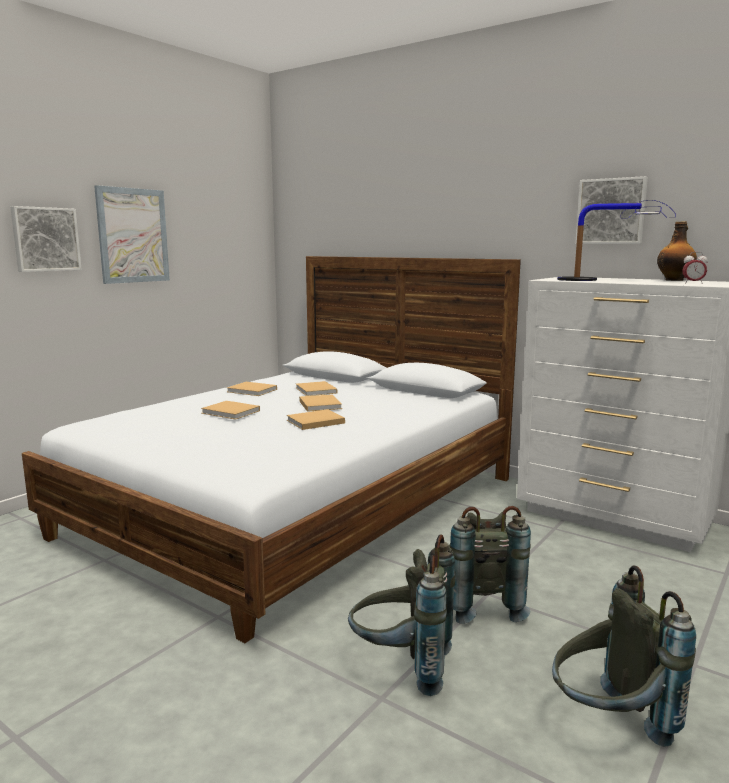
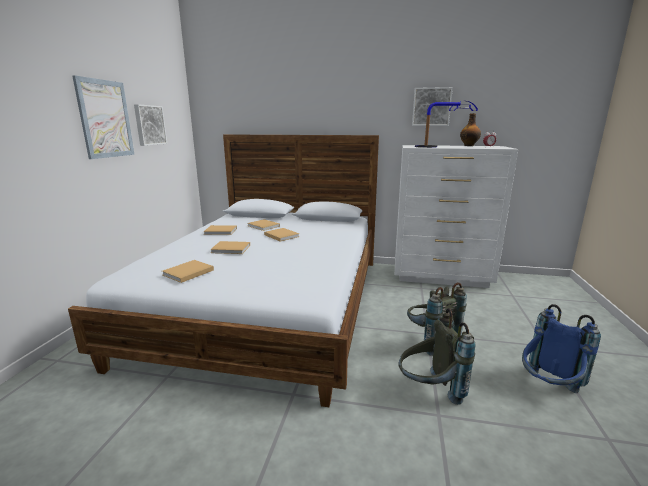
camera: 25 degrees left, 5 degrees up
(45, 239) = (39, 122): picture -> picture (149, 125)
(314, 422) = (295, 248): beige book -> beige book (187, 273)
(609, 724) = (547, 390): grey backpack -> blue backpack

